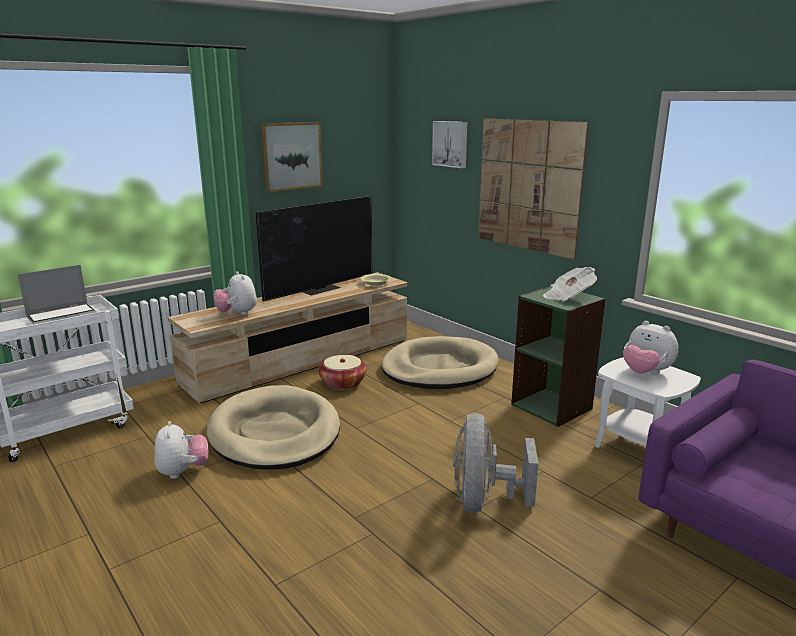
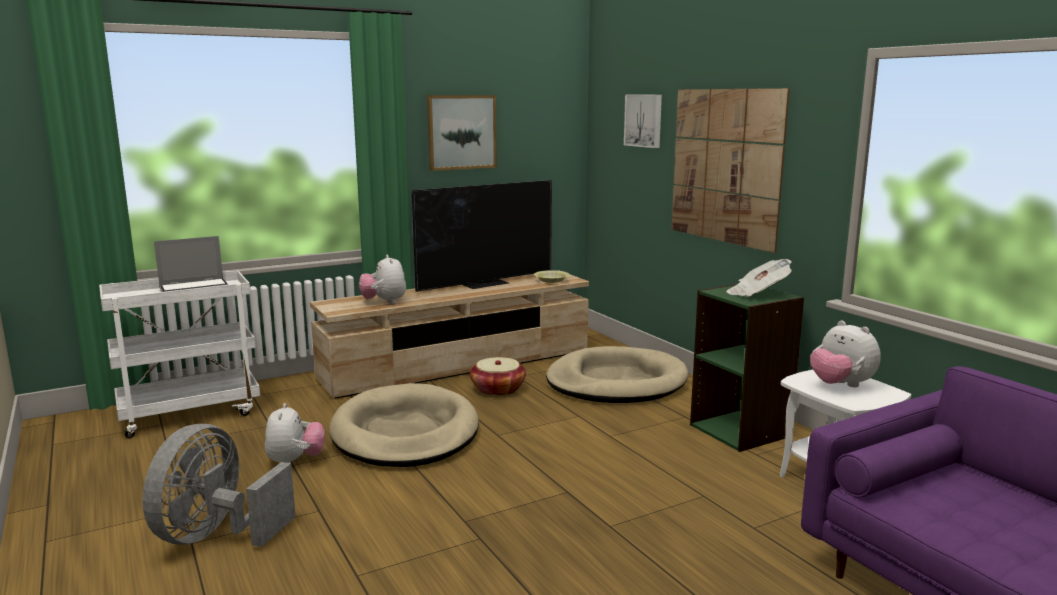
camera: 10 degrees right, 5 degrees down
(484, 501) = (620, 519): grey fan -> grey fan (216, 535)

